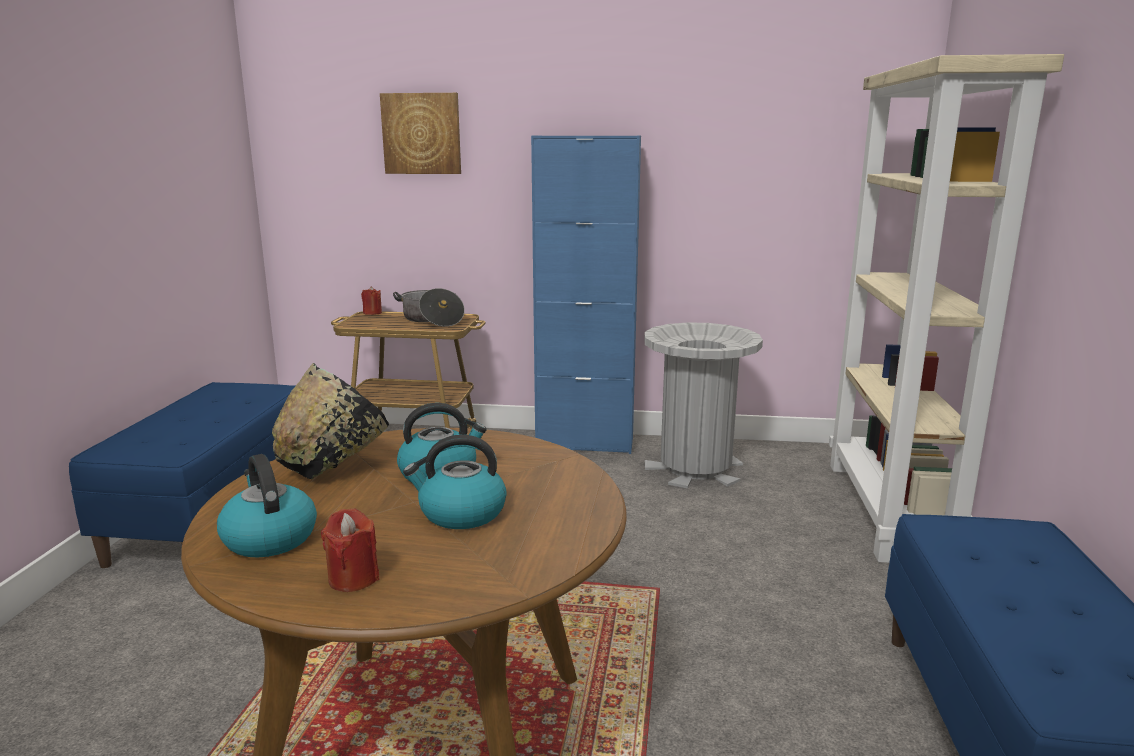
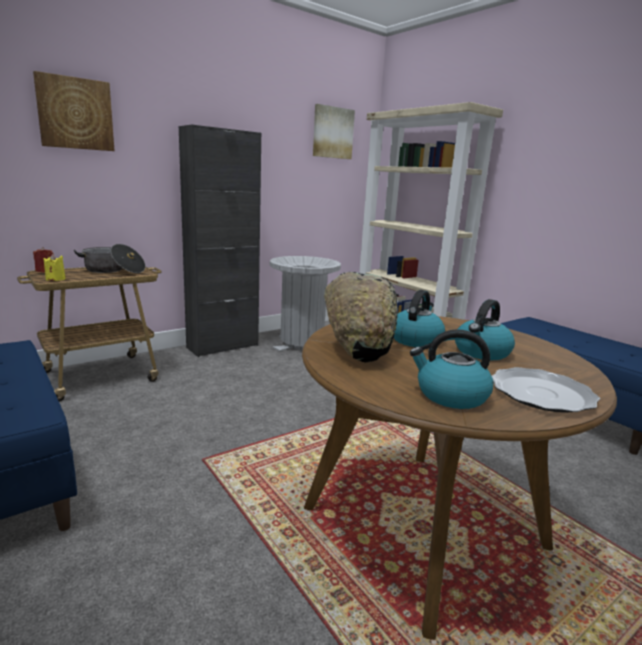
camera: 45 degrees left, 0 degrees up
(353, 578) = (541, 393): red candle -> plate
(360, 324) = (55, 279): none -> yellow candle
(585, 443) = (222, 346): blue cabinet -> black cabinet
(820, 115) = (332, 132): none -> picture

